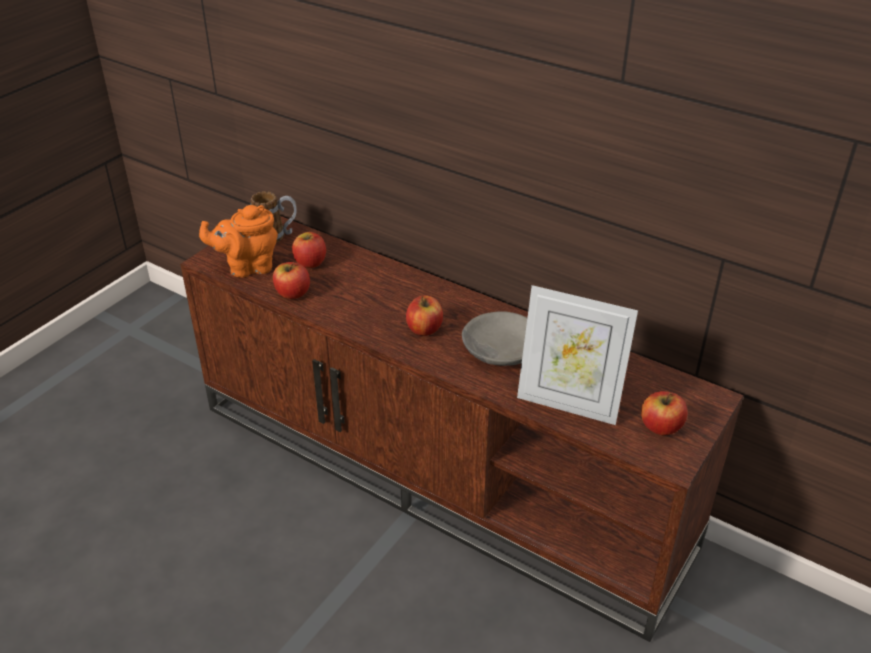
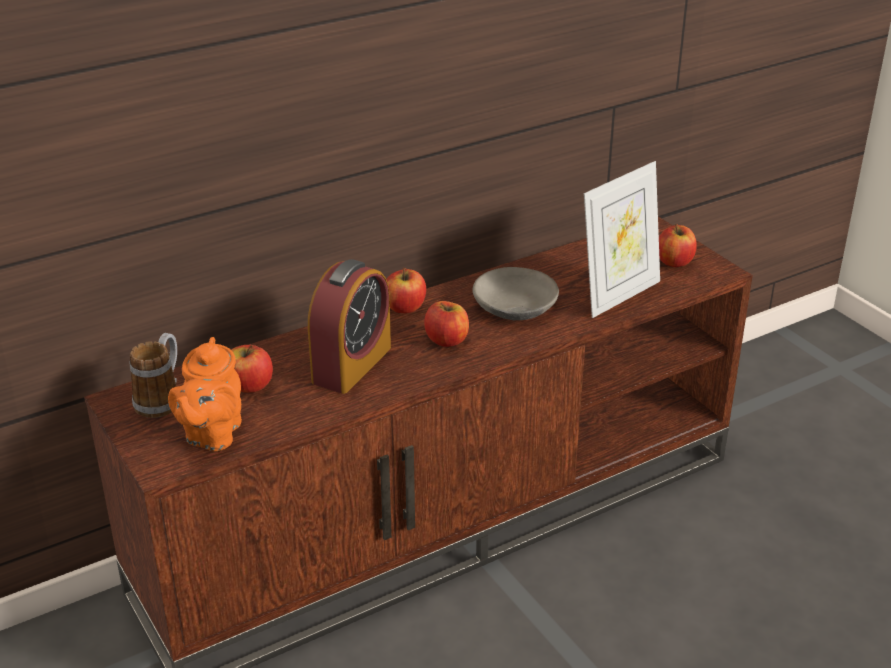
camera: 65 degrees left, 5 degrees down
(292, 293) = (302, 412): apple -> apple (405, 307)
(362, 295) = (352, 364): none -> alarm clock

